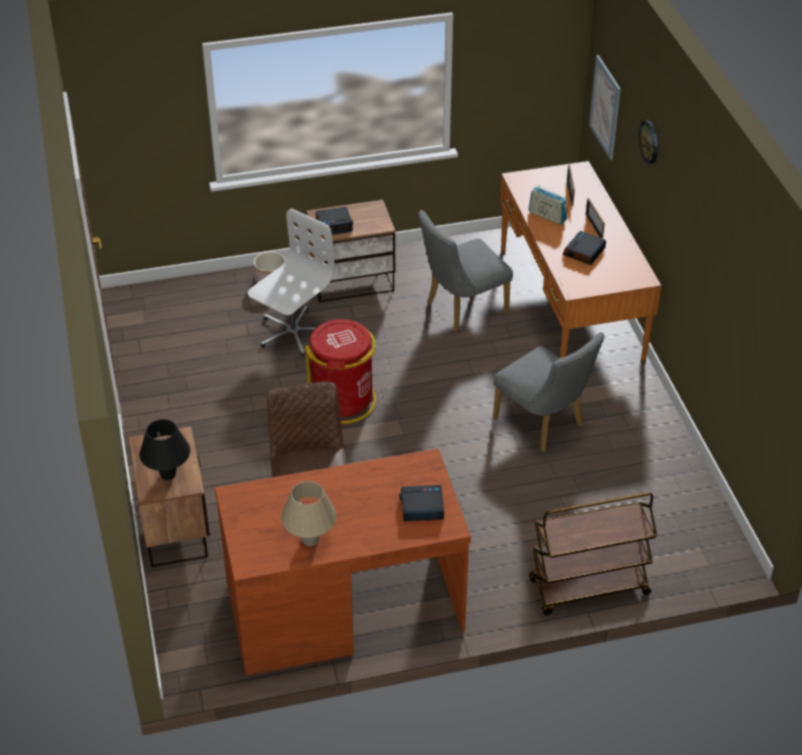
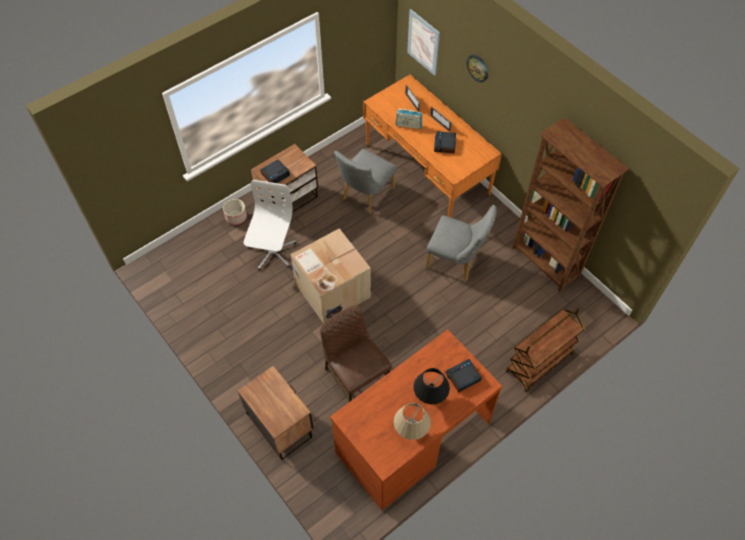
camera: 25 degrees left, 15 degrees up
(168, 474) = (280, 408): black table lamp -> black table lamp (430, 396)
(343, 401) = (331, 290): red trash can -> cardboard box
(677, 470) = (545, 263): none -> brown bookcase

